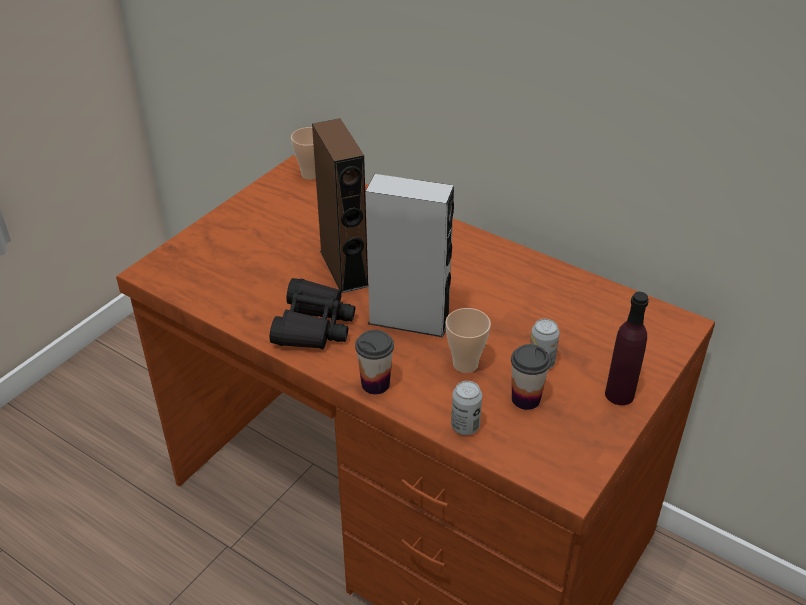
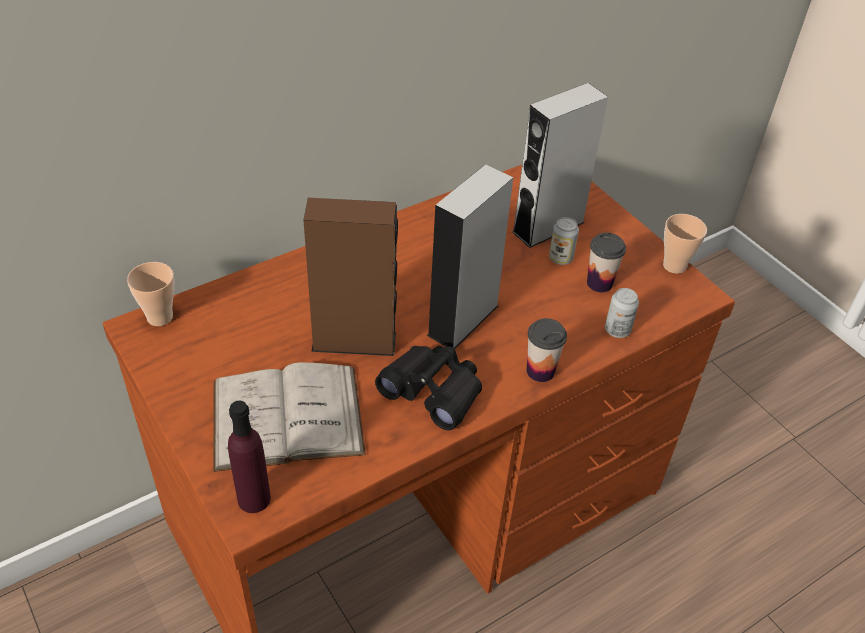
camera: 70 degrees left, 5 degrees up
(247, 260) = (287, 417): none -> white book
(465, 364) = (541, 303): cup -> cup (674, 266)
(582, 343) = (548, 227): none -> grey speaker
(619, 394) = (615, 231): purple bottle -> purple bottle (254, 498)

